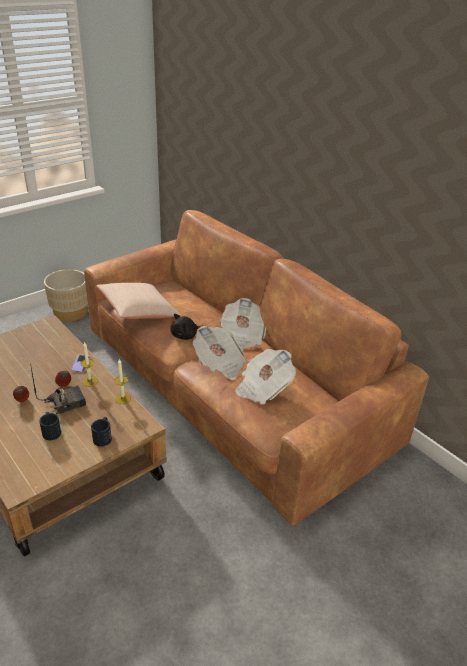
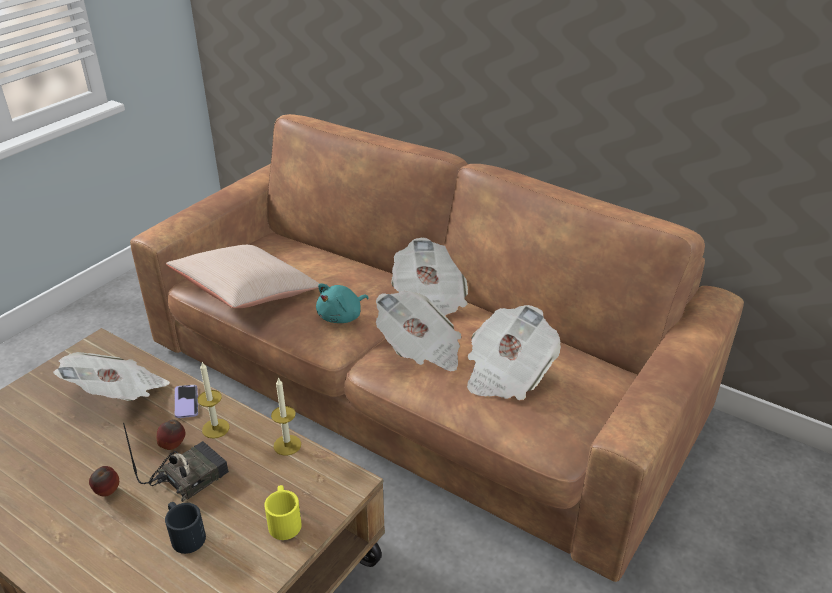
camera: 15 degrees left, 0 degrees up
(48, 352) = (119, 395): none -> newspaper
(70, 312) = (104, 320): beige planter -> none
(103, 436) = (284, 520): black mug -> yellow mug
(185, 335) = (342, 316): black plush toy -> turquoise plush toy

